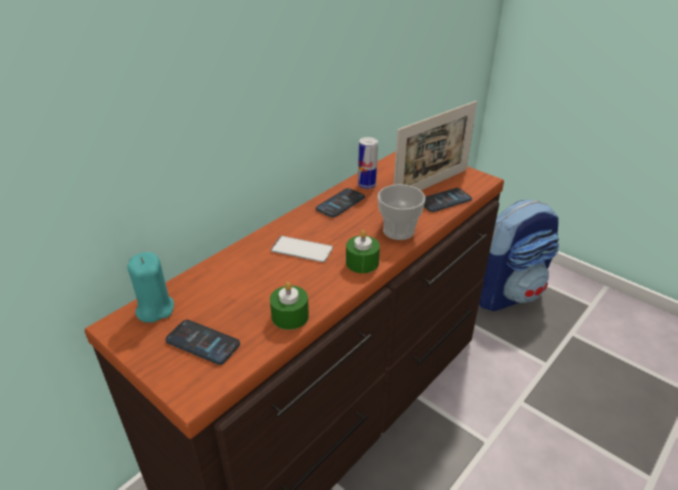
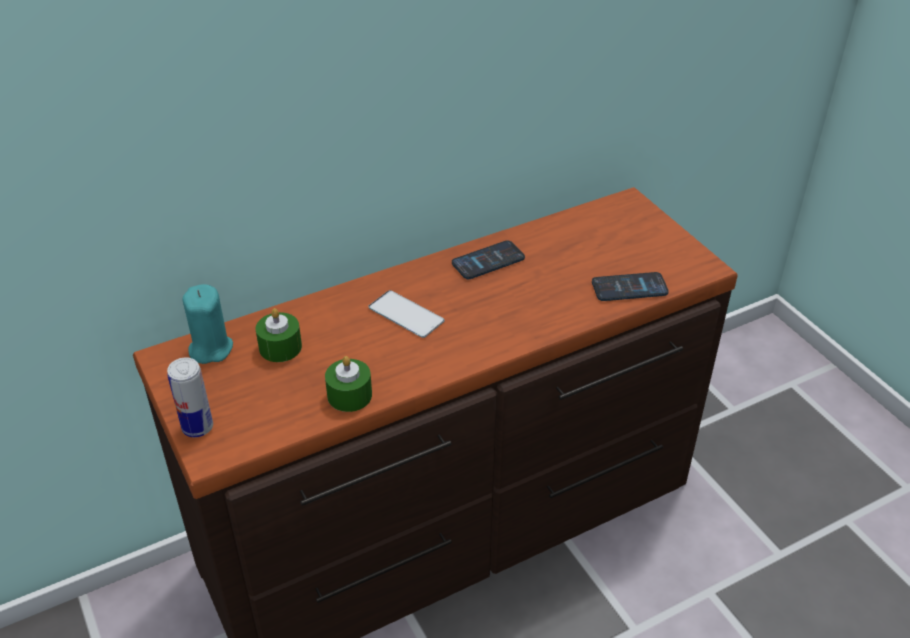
camera: 20 degrees right, 5 degrees up
(203, 342) = (243, 401): phone -> none
(362, 262) = (469, 350): green candle -> green candle (280, 347)
(367, 185) = (538, 241): can -> can (197, 427)
(398, 231) = (540, 318): cup -> none
(431, 185) = (625, 260): picture frame -> none
(506, 292) = (777, 433): backpack -> none

